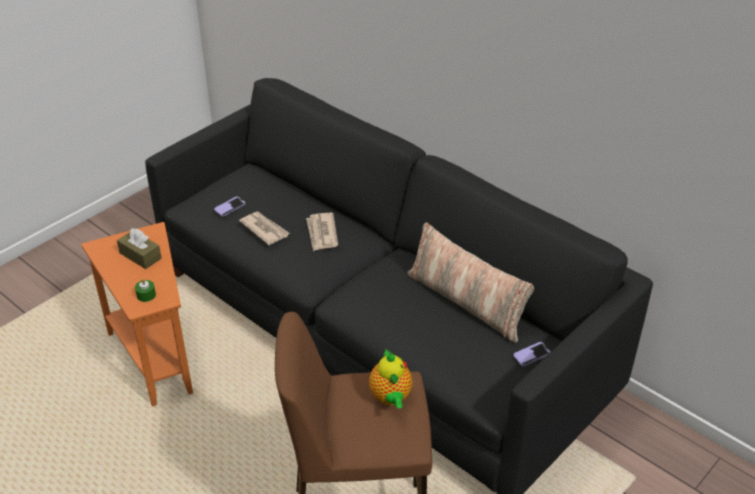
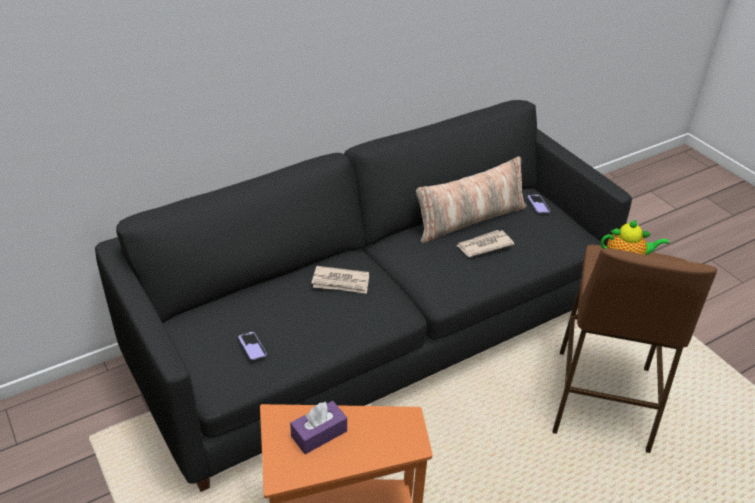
camera: 75 degrees left, 0 degrees up
(140, 256) = (319, 433): brown tissue box -> purple tissue box
(146, 295) = (395, 435): green candle -> none
(264, 229) = (313, 322): newspaper -> newspaper (484, 245)

